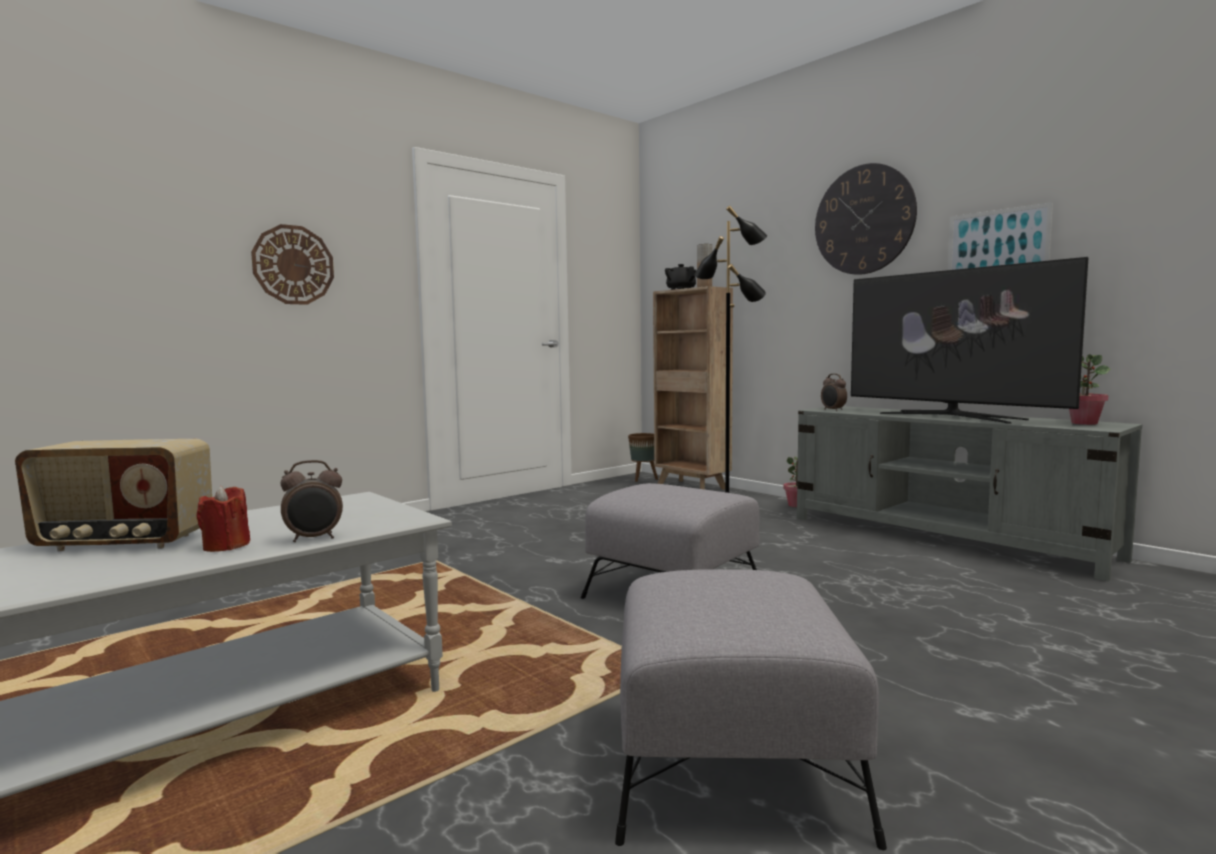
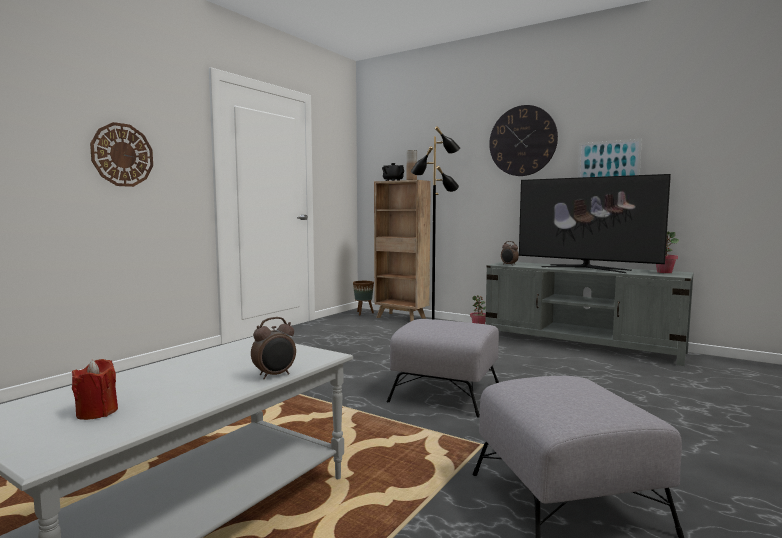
camera: 15 degrees left, 0 degrees up
(124, 543) = (119, 389): radio -> none
(226, 546) = (213, 386): red candle -> red candle (97, 412)

